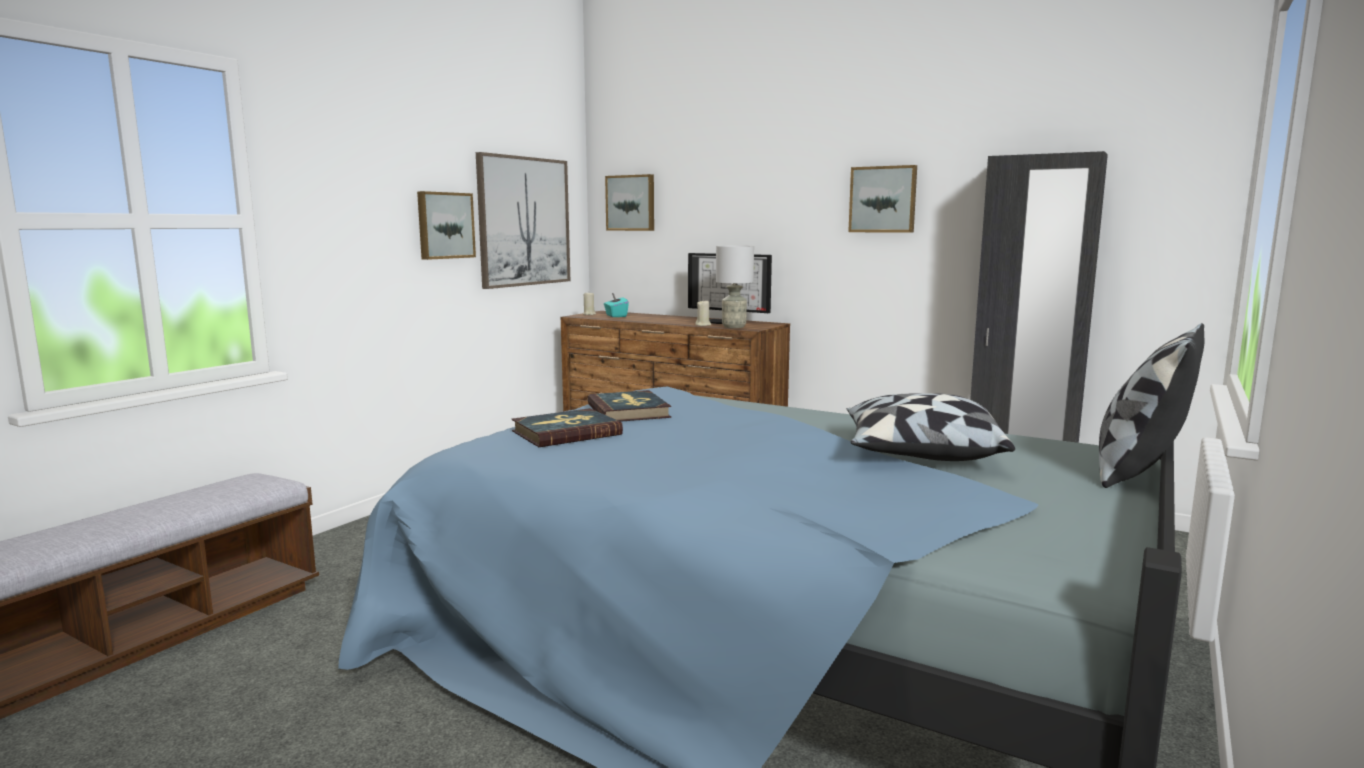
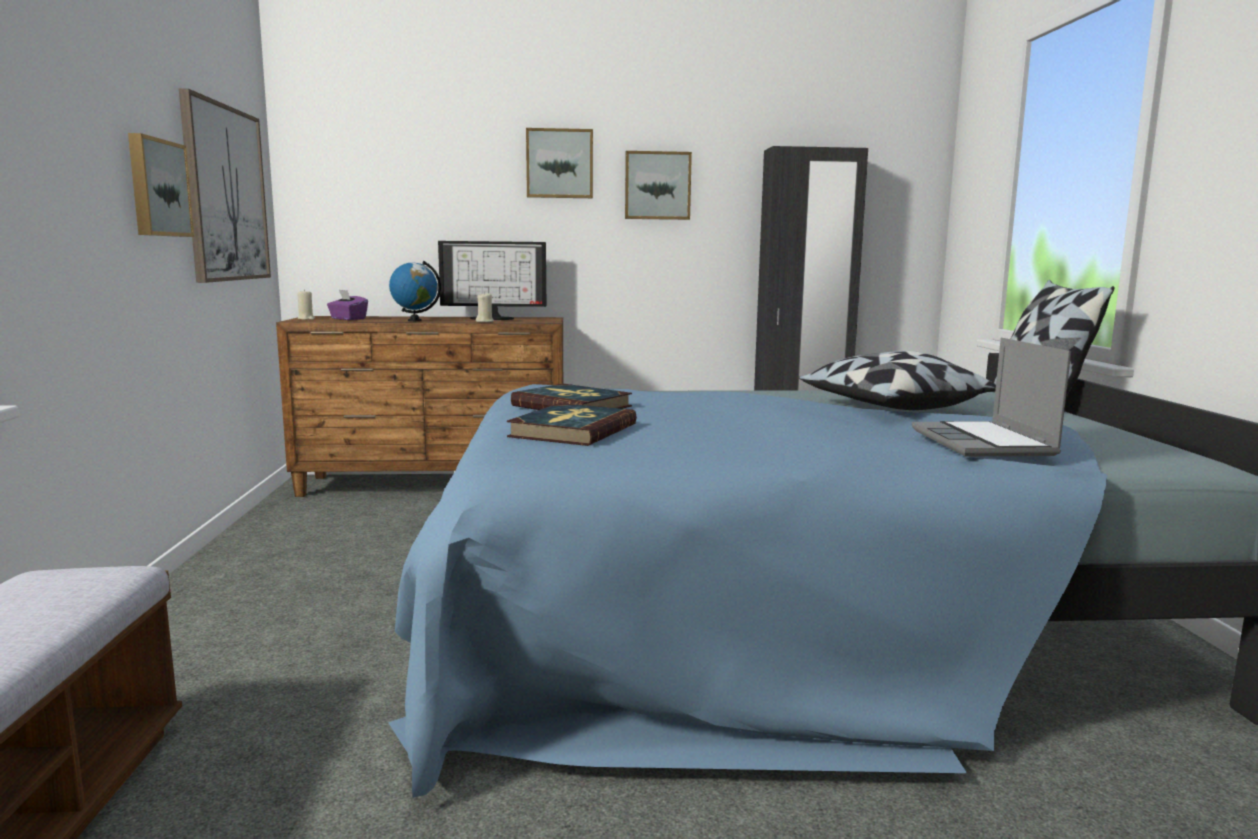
camera: 35 degrees left, 0 degrees up
(615, 316) = (348, 319): turquoise tissue box -> purple tissue box
(631, 203) = (342, 180): picture -> picture (559, 164)
(655, 321) = (414, 321): none -> globe
(733, 327) = (523, 321): grey table lamp -> none
(857, 505) = (984, 443): none -> laptop

